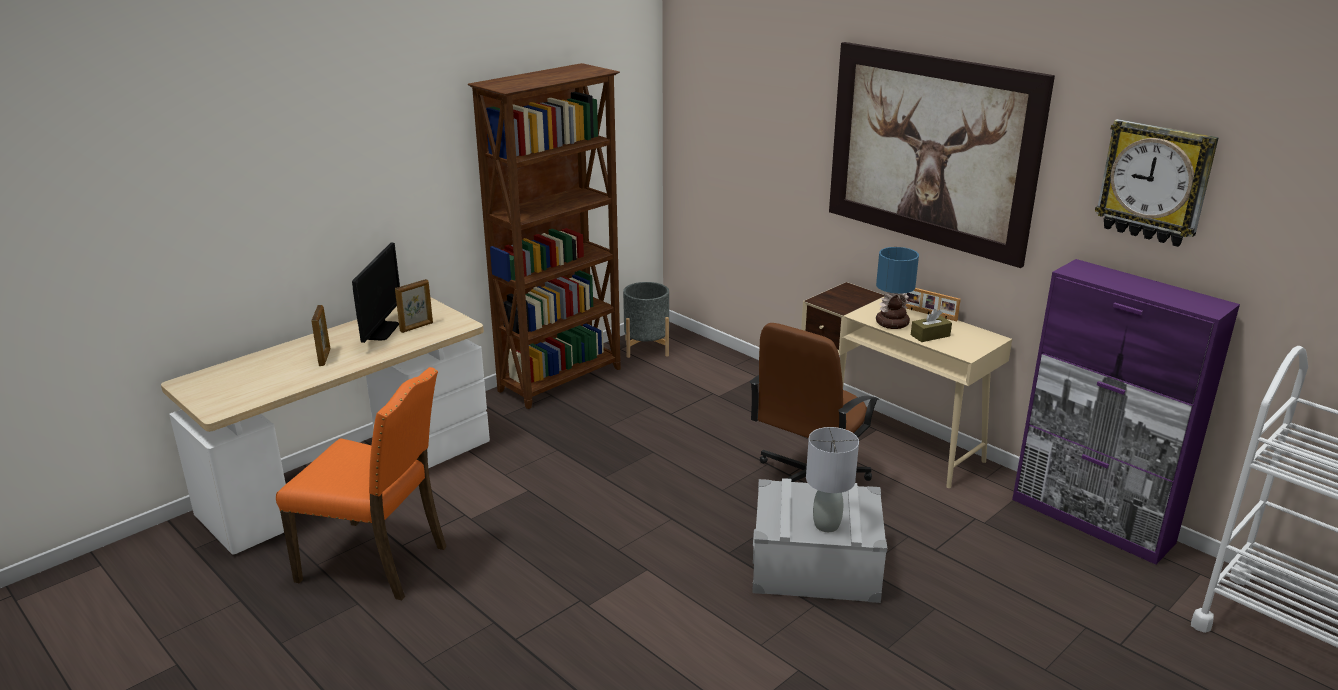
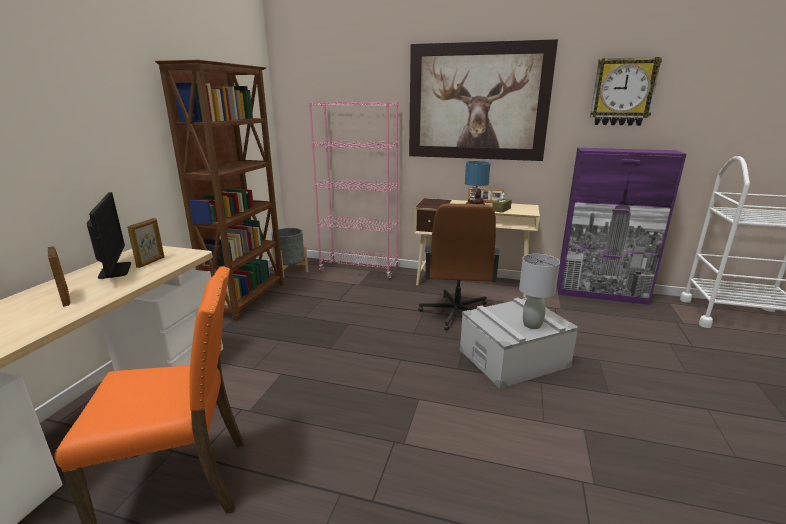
camera: 30 degrees left, 5 degrees down
(742, 371) = (359, 270): none -> pink bookcase

